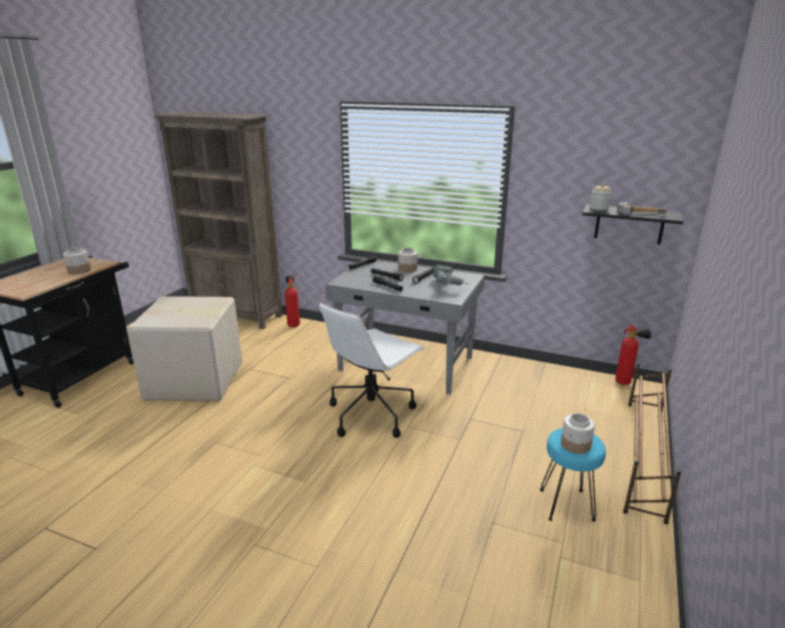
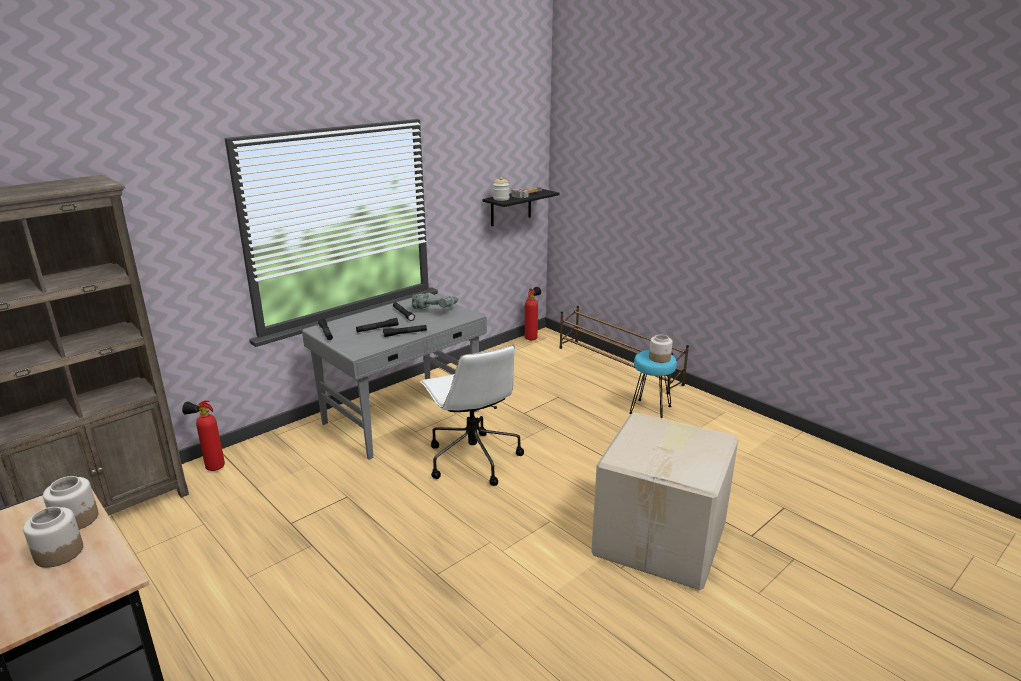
camera: 65 degrees left, 0 degrees up
(195, 381) = (270, 576): cardboard box -> cardboard box (662, 539)
(407, 269) = (369, 316): jar -> jar (59, 552)

